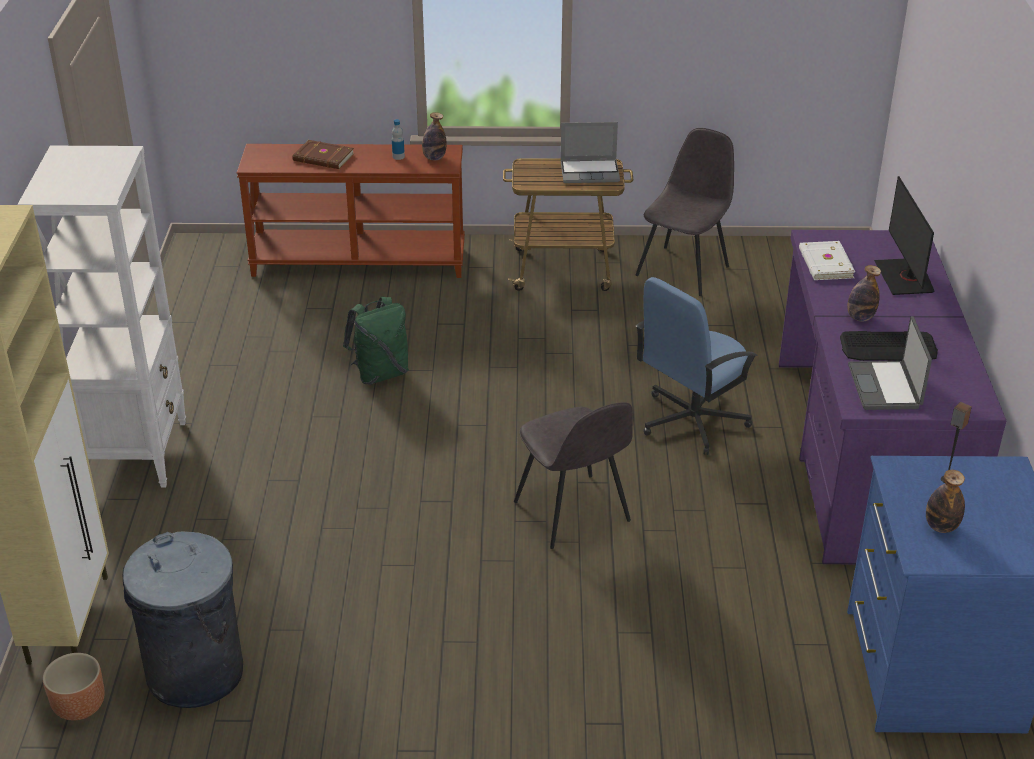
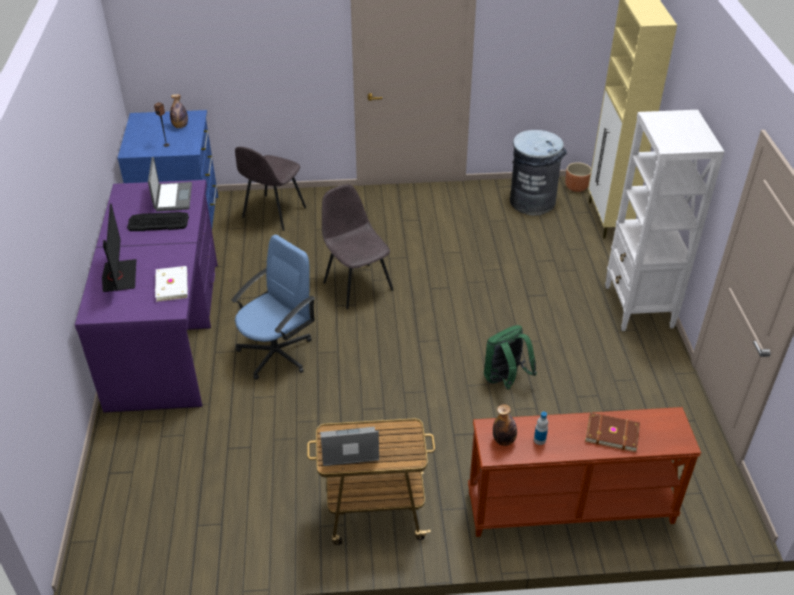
camera: 175 degrees right, 5 degrees up
(683, 270) = (260, 519): grey chair -> grey chair (273, 213)
(860, 317) = (166, 242): bottle -> none

